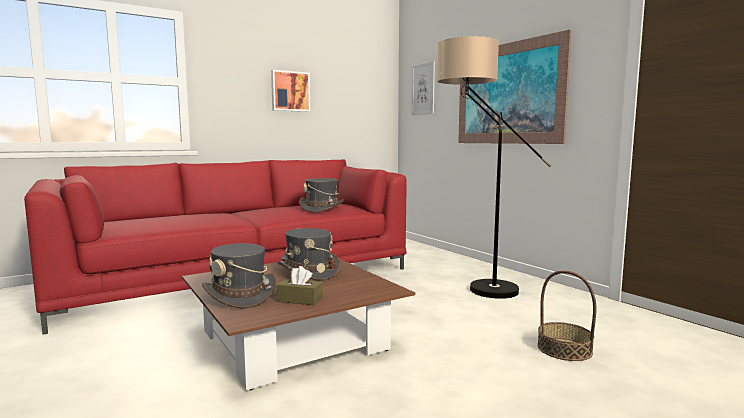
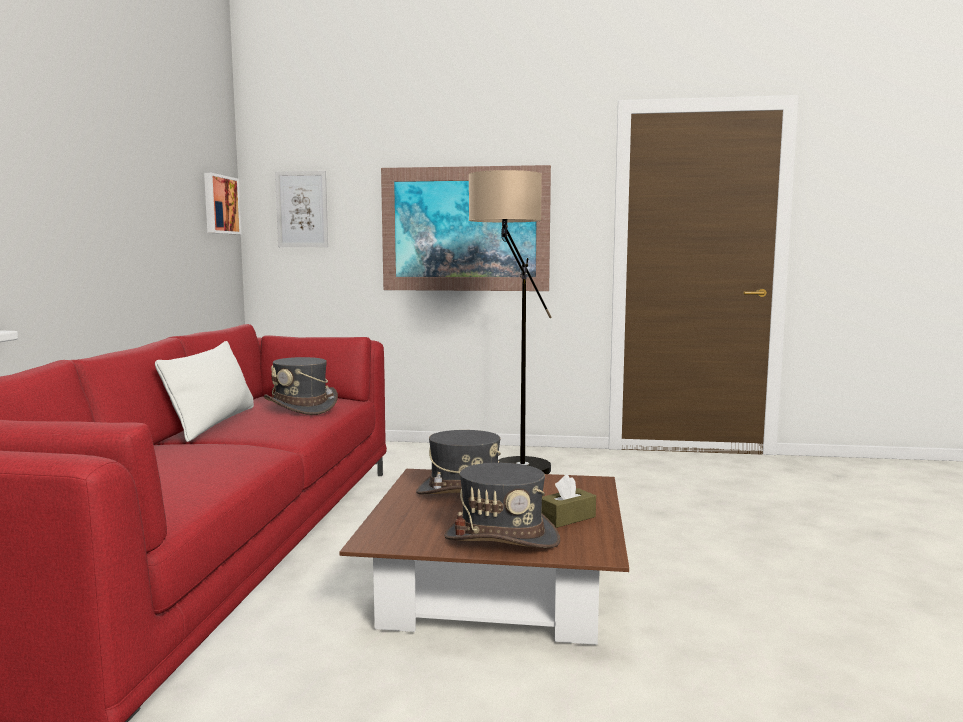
camera: 50 degrees left, 0 degrees up
(269, 208) = (213, 423): none -> white pillow
(290, 91) = (128, 206): picture -> picture (220, 204)
(564, 349) = (681, 499): basket -> none

